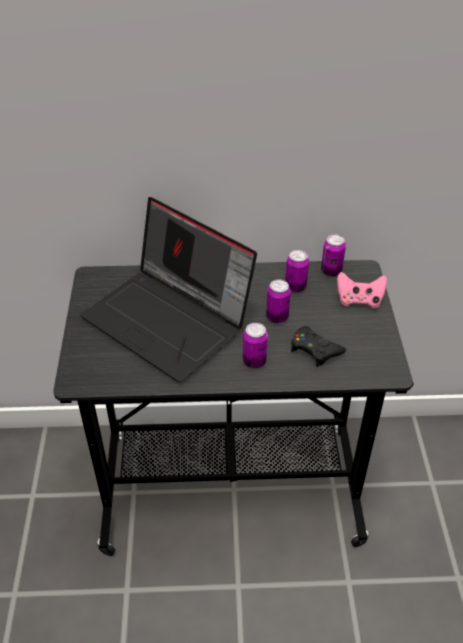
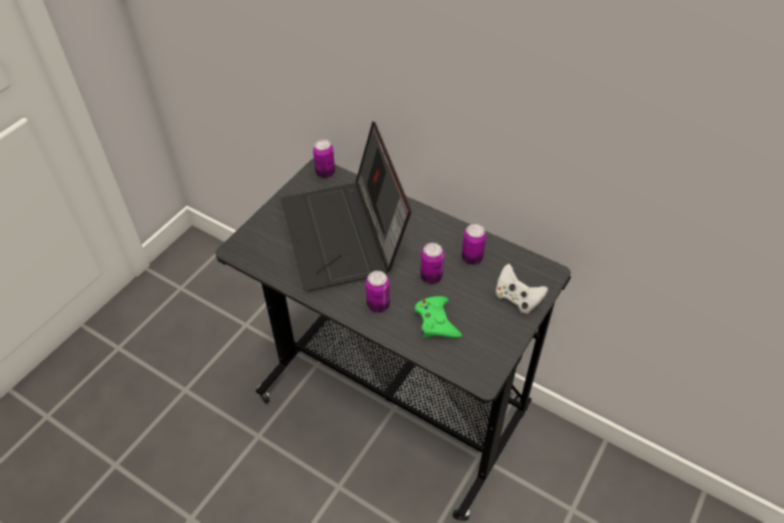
camera: 35 degrees right, 5 degrees up
(315, 349) = (436, 322): black game controller -> green game controller
(331, 271) = (517, 259): can -> can (325, 173)
(359, 300) = (517, 299): pink game controller -> white game controller

